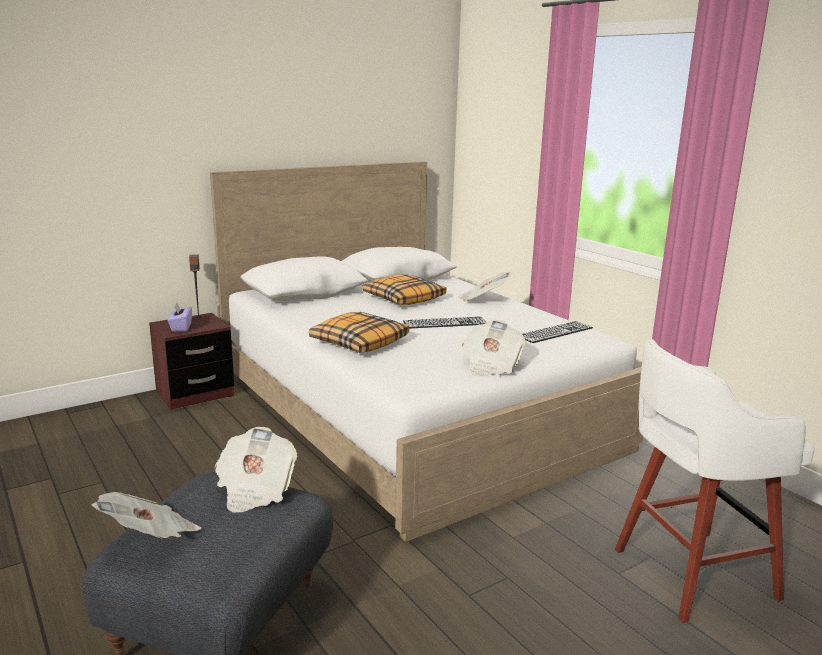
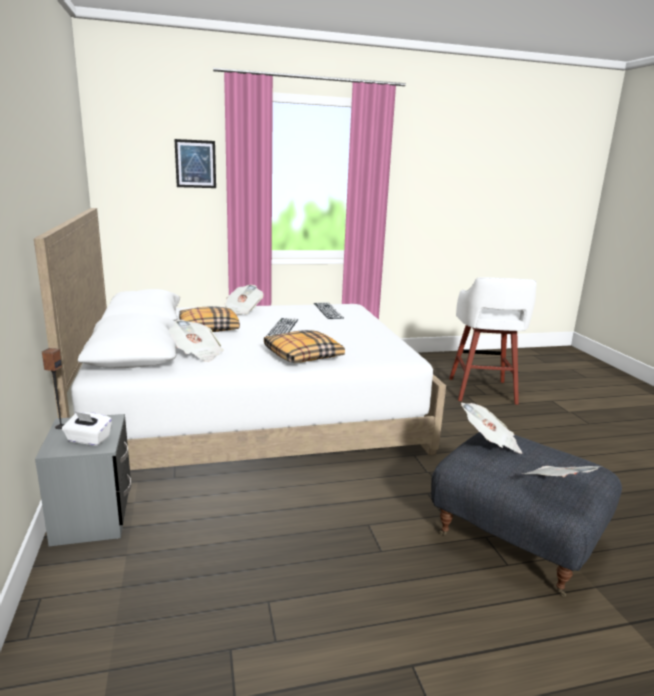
camera: 70 degrees left, 0 degrees up
(181, 327) = (88, 439): purple tissue box -> white tissue box
(195, 394) = (93, 516): brown nightstand -> grey nightstand
(490, 365) = (375, 333): newspaper -> newspaper (197, 354)
(530, 120) = (195, 164): none -> picture

